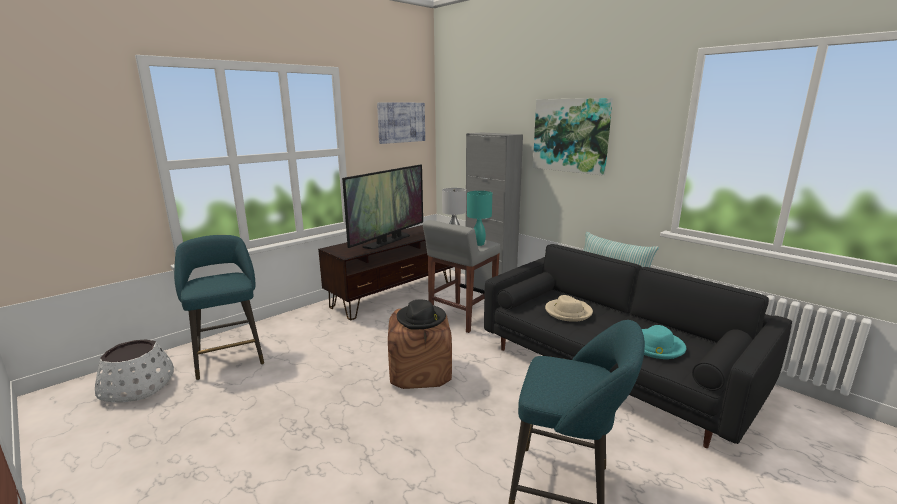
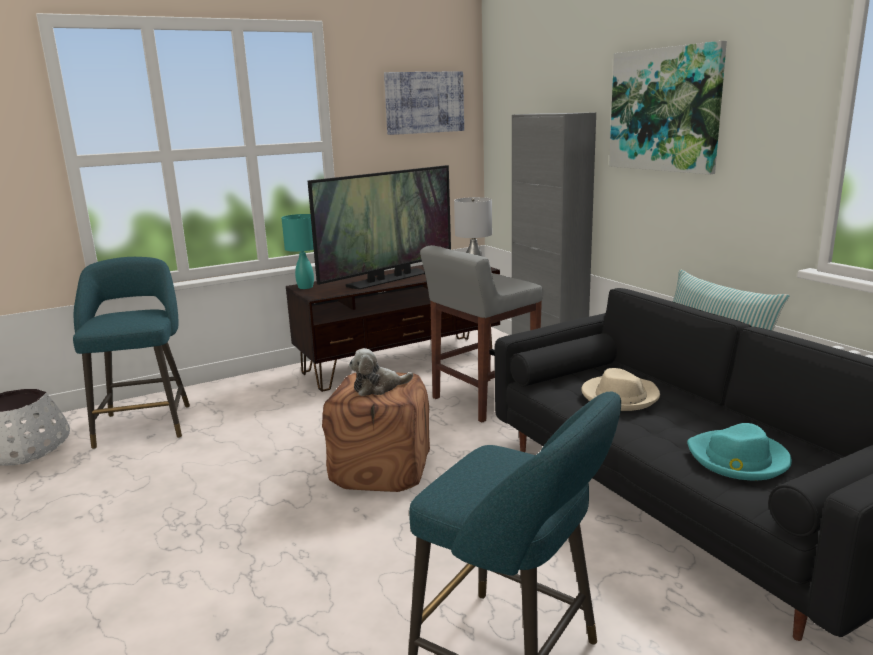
camera: 15 degrees right, 0 degrees up
(421, 319) = (378, 387): black hat -> plush toy
(478, 244) = (505, 285): turquoise table lamp -> turquoise table lamp (305, 287)

